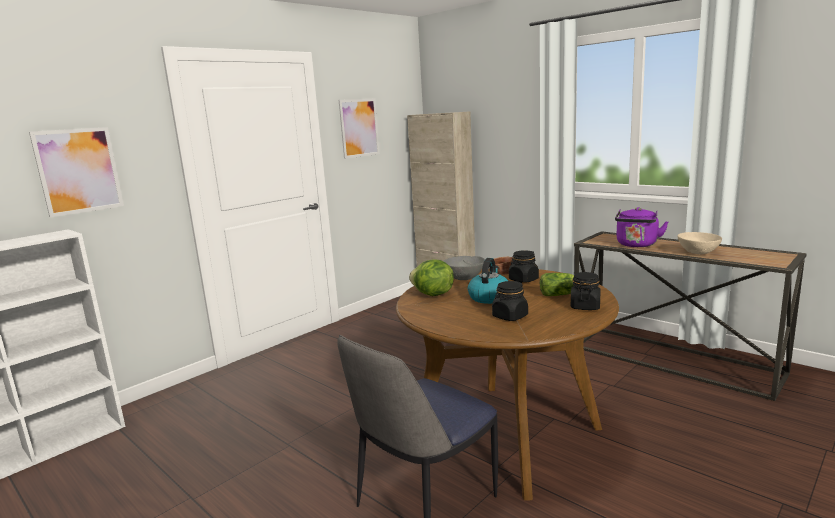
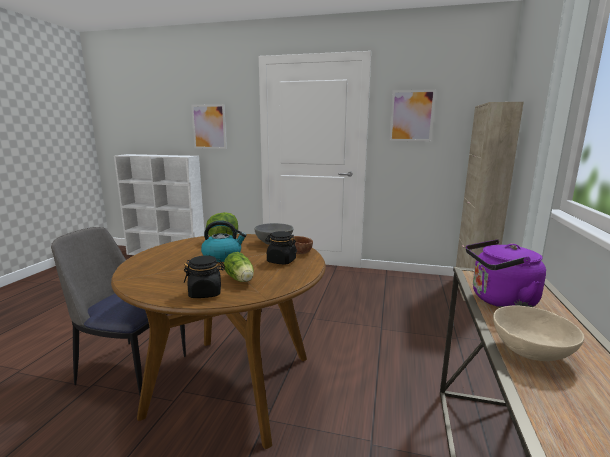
camera: 60 degrees right, 0 degrees up
(510, 316) = (173, 268): black jar -> none

